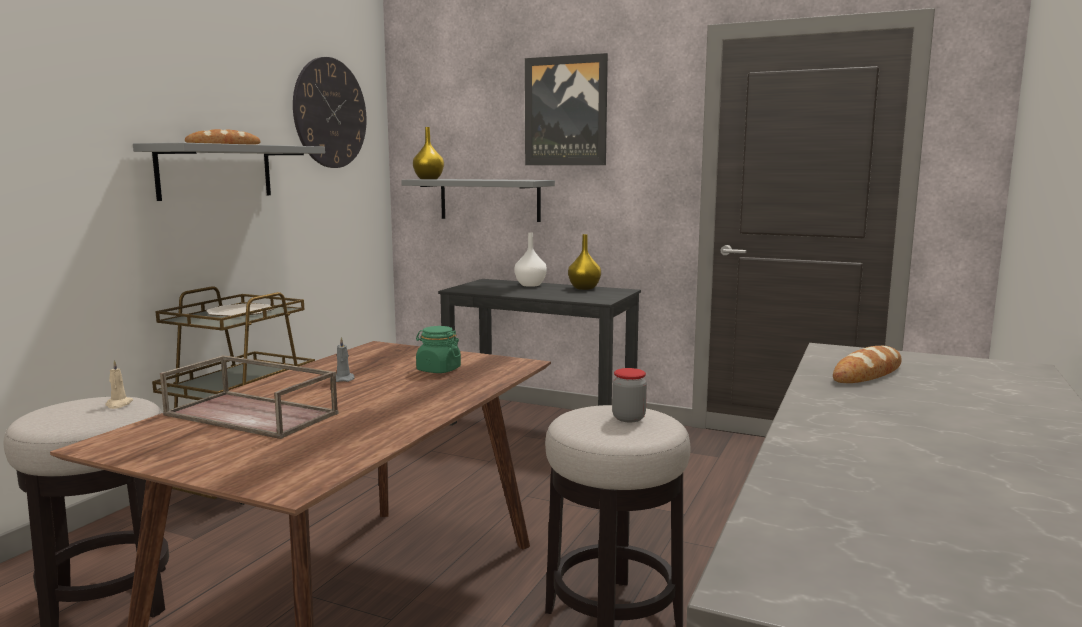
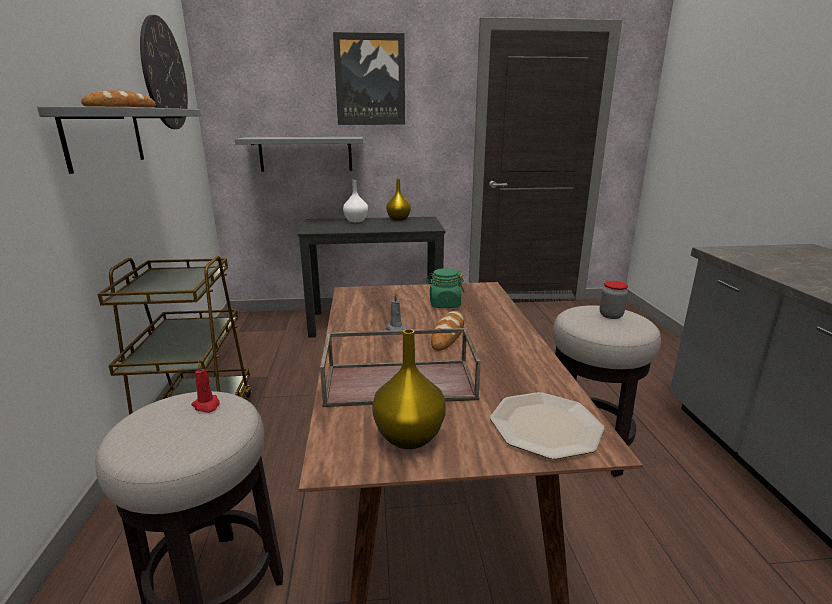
camera: 30 degrees left, 10 degrees up
(118, 404) = (207, 405): beige candle -> red candle
(241, 312) = (173, 279): plate -> plate (545, 425)
(428, 179) = (254, 137): yellow vase -> yellow vase (408, 438)
(867, 373) = (777, 264): bread -> bread (448, 334)

